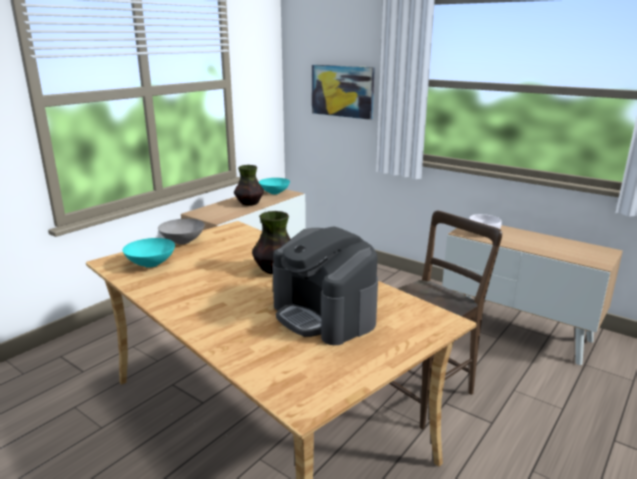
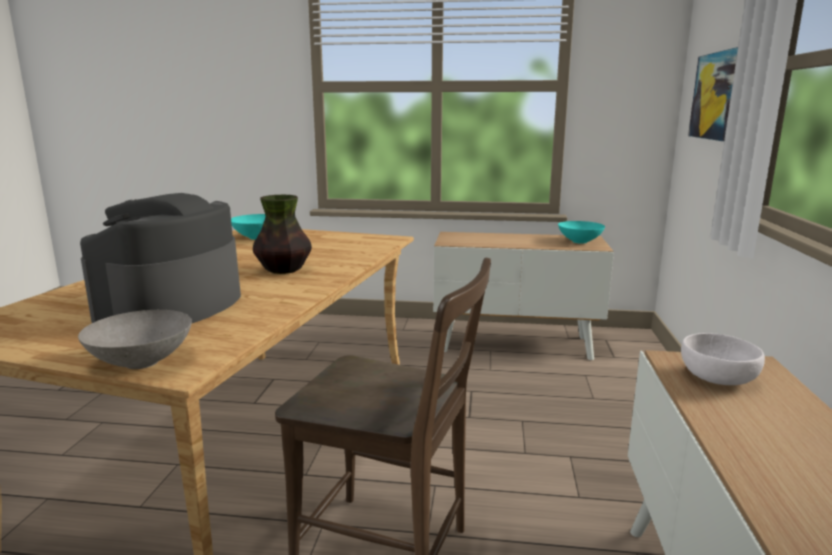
camera: 60 degrees right, 5 degrees down
(182, 242) = (323, 234): grey bowl -> grey bowl (140, 362)
(249, 203) = (520, 242): vase -> none

